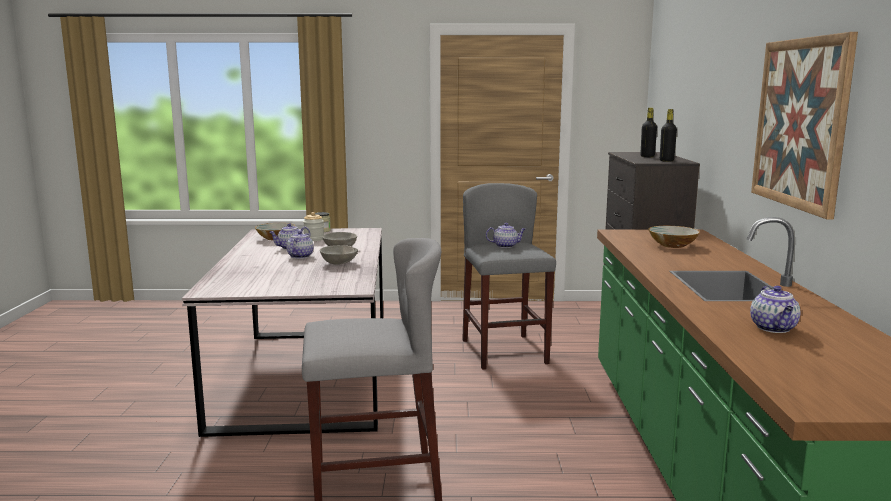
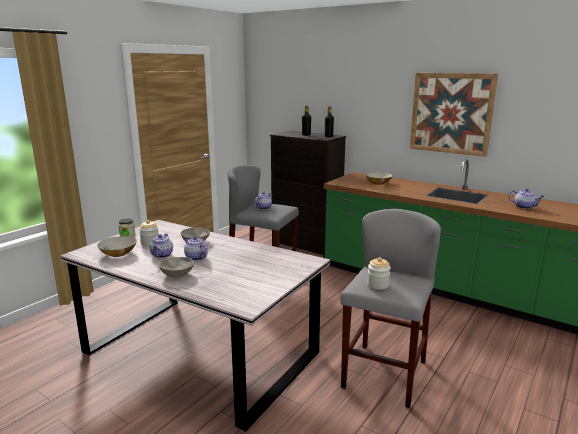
camera: 55 degrees left, 5 degrees up
(335, 327) = (378, 285): none -> jar
(338, 263) = (237, 251): grey bowl -> grey bowl (177, 274)

